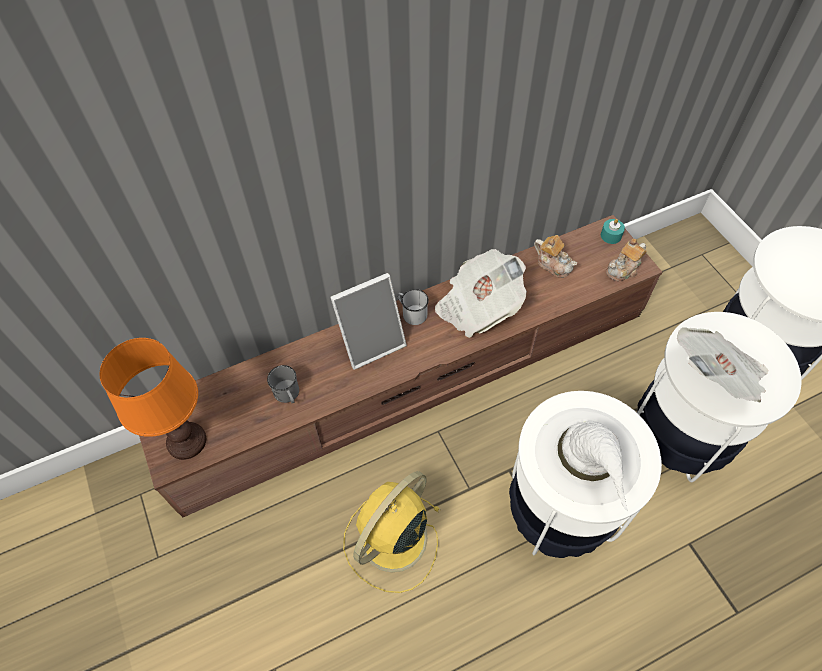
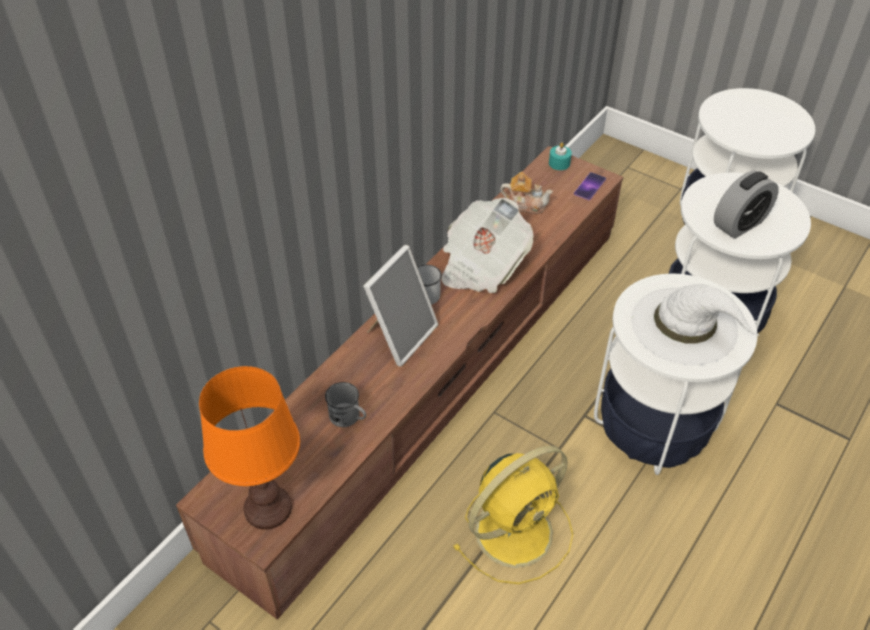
camera: 30 degrees left, 10 degrees down
(391, 540) = (516, 530): yellow fan -> yellow fan turned 135 degrees counterclockwise
(623, 269) = (589, 186): teapot -> phone
(716, 376) = (739, 224): newspaper -> alarm clock

